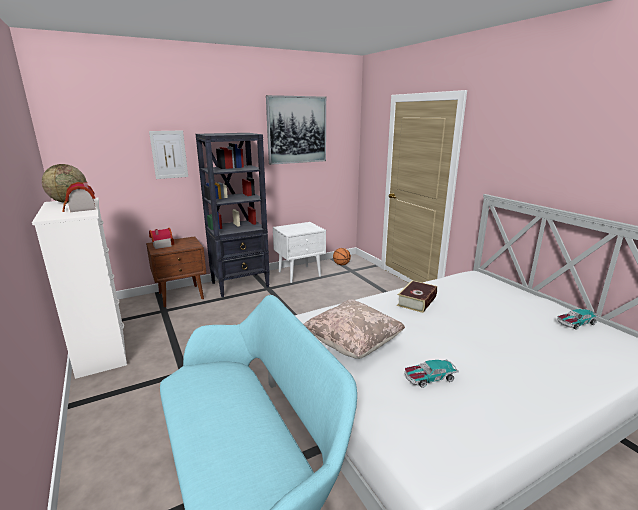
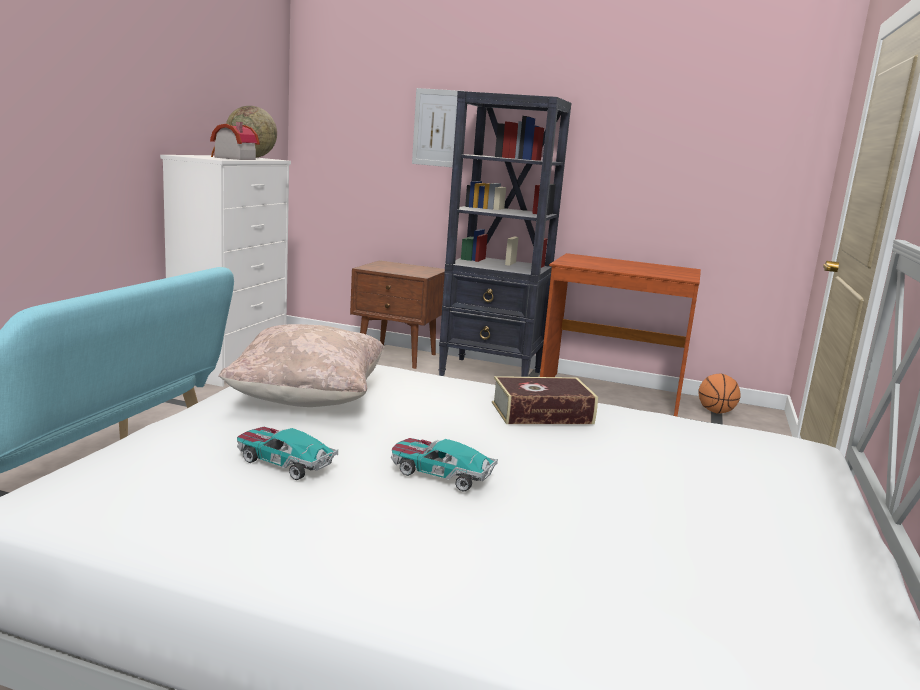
camera: 45 degrees right, 5 degrees down
(161, 245) = (387, 265): toy house -> none
(297, 130) = (676, 107): picture -> none
(300, 274) = (610, 395): white nightstand -> brown desk
(575, 323) = (809, 587): toy car -> toy car (440, 474)

